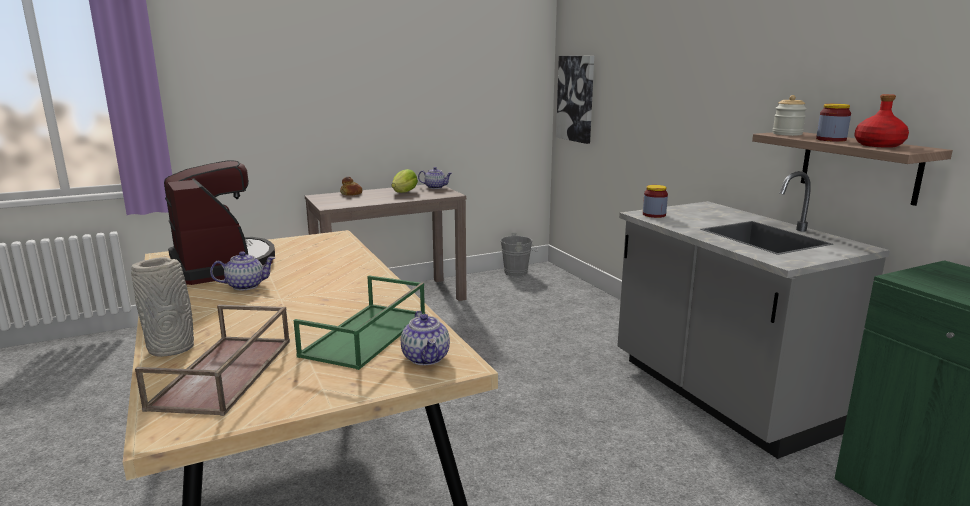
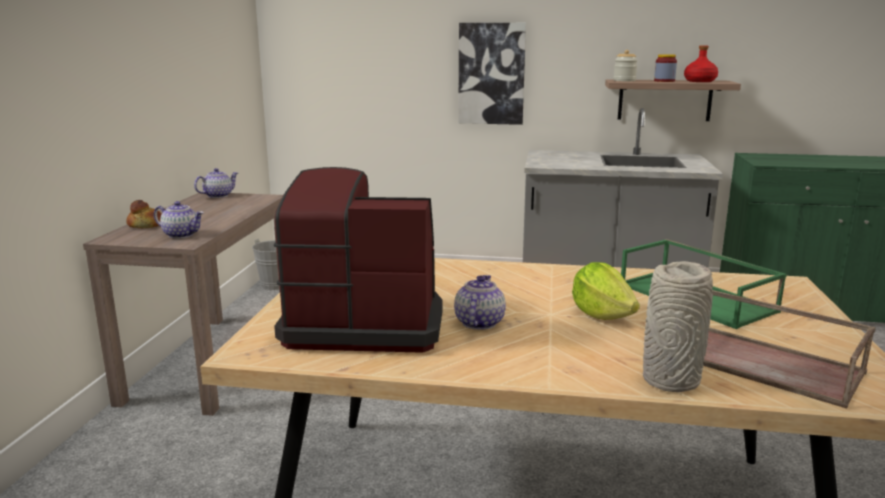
camera: 55 degrees left, 0 degrees up
(405, 192) = (207, 208): lettuce -> lettuce (602, 314)
(426, 358) = (766, 288): teapot -> teapot (181, 235)
(576, 98) = (310, 69): picture -> picture (491, 74)
(654, 215) = (548, 164): jar -> none

